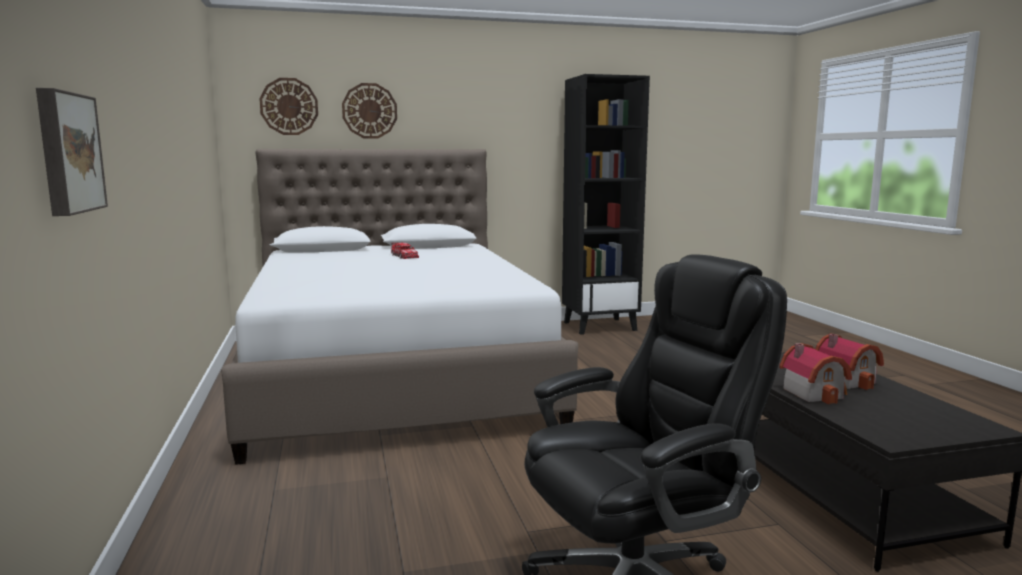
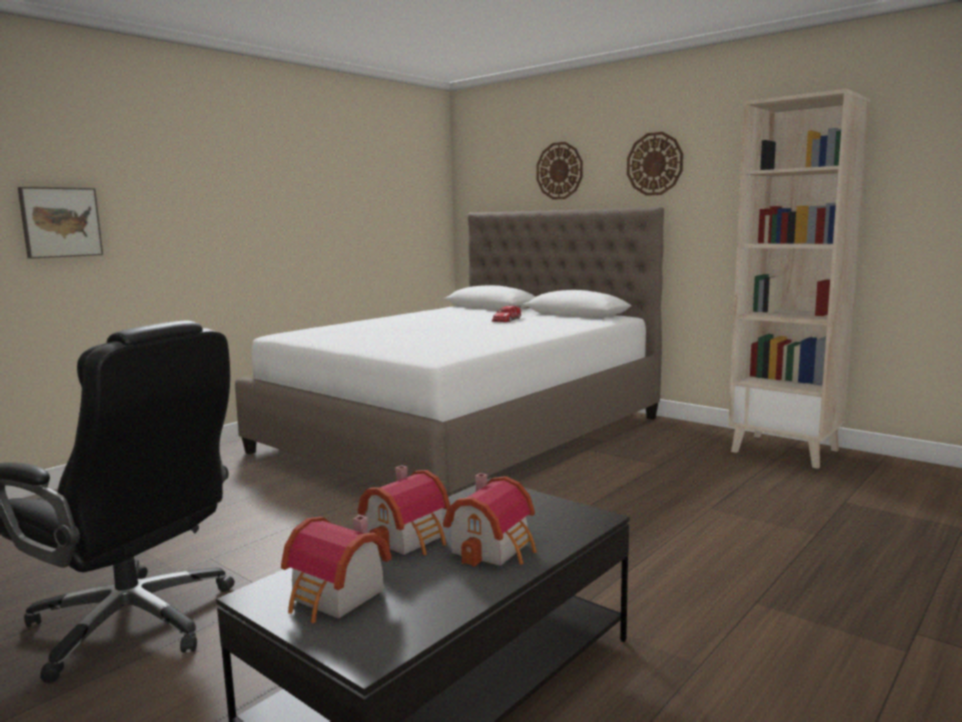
camera: 55 degrees right, 0 degrees up
(289, 106) = (498, 172): wall clock -> wall clock (654, 164)
(600, 326) = (786, 451): black bookcase -> beige bookcase
(905, 423) = (336, 598): none -> toy house

